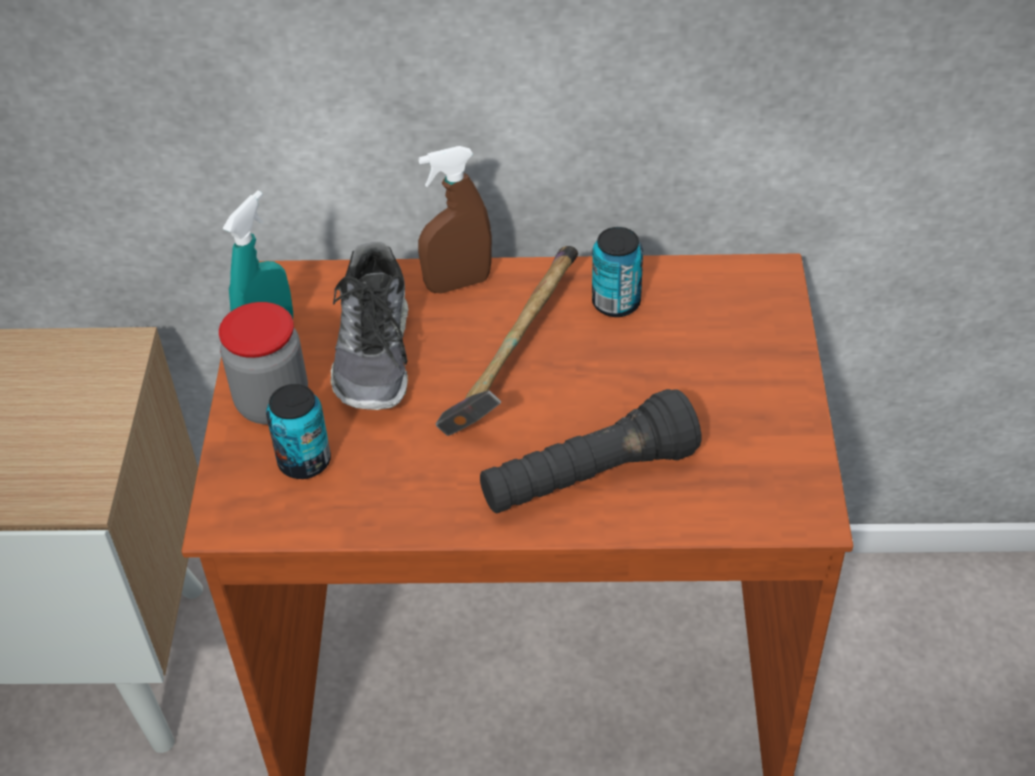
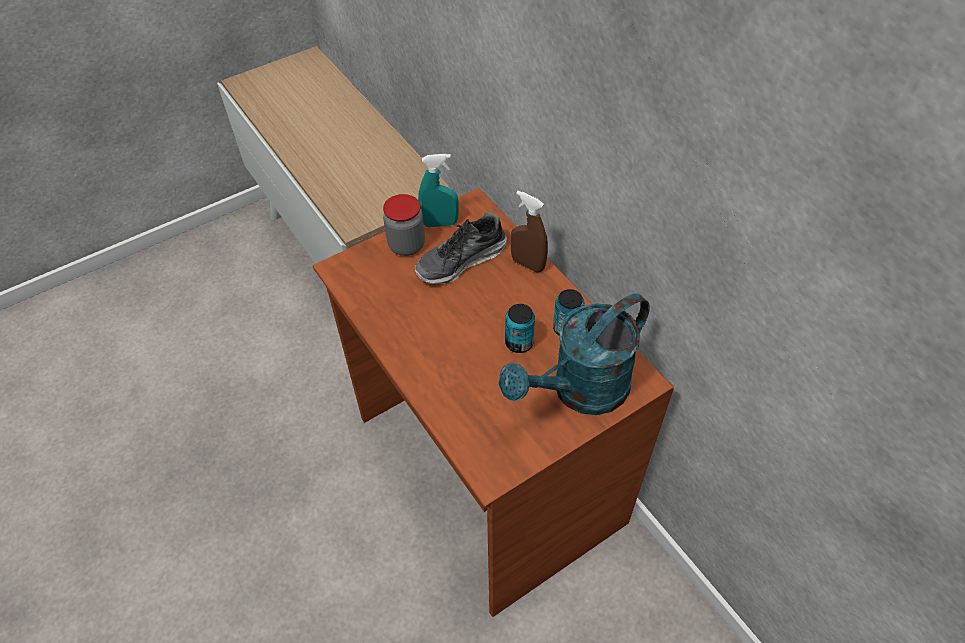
camera: 55 degrees right, 5 degrees up
(304, 461) = (383, 274): can -> can (519, 343)
(513, 360) = (497, 310): hammer -> none
(588, 478) = (447, 376): black flashlight -> none
(737, 345) = (579, 391): none -> turquoise watering can

